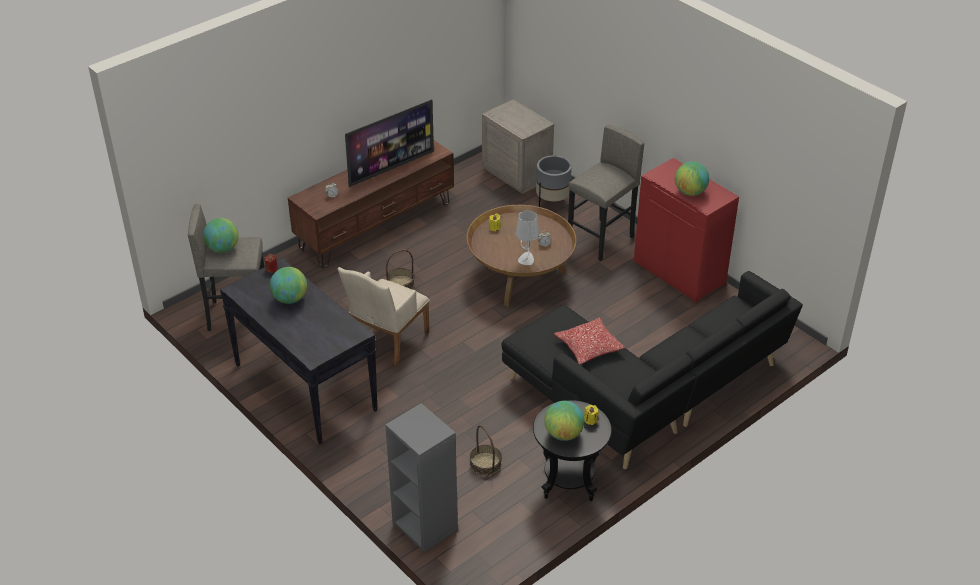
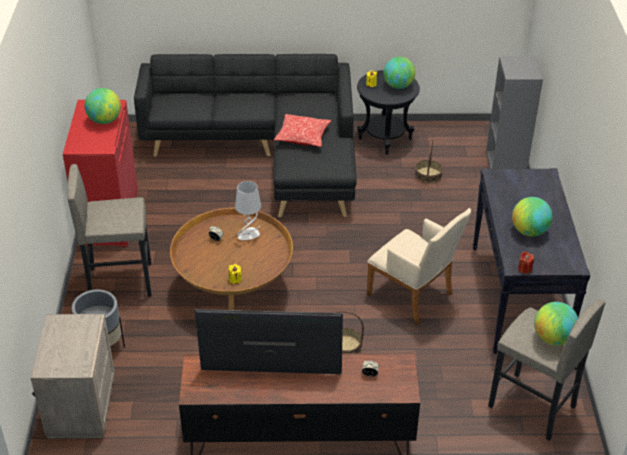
camera: 140 degrees left, 0 degrees up
(386, 342) = (414, 297): beige armchair -> beige armchair turned 60 degrees clockwise

